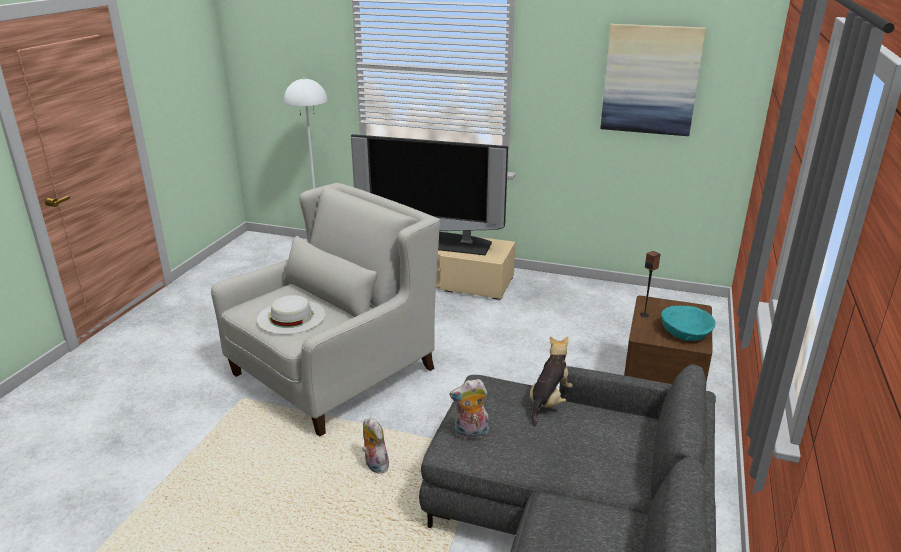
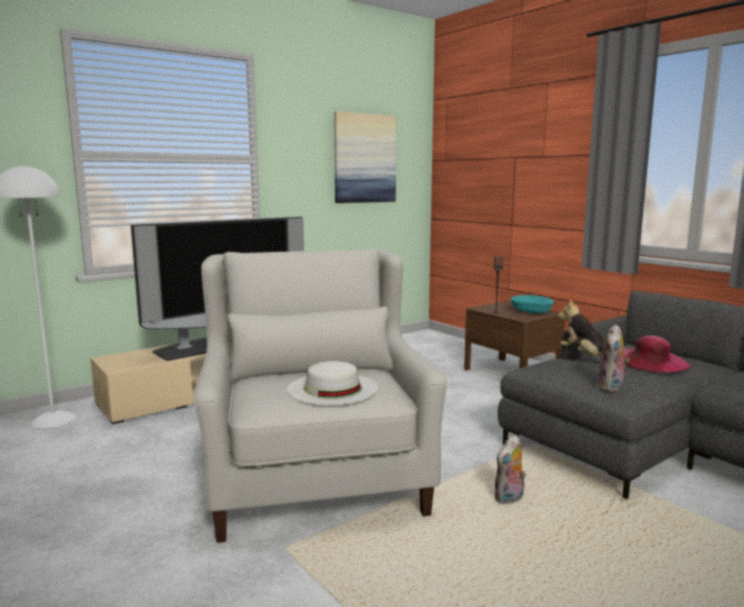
camera: 55 degrees left, 15 degrees down
(374, 465) = (509, 499): plush toy -> plush toy turned 45 degrees counterclockwise
(582, 442) = (650, 361): none -> pink hat

